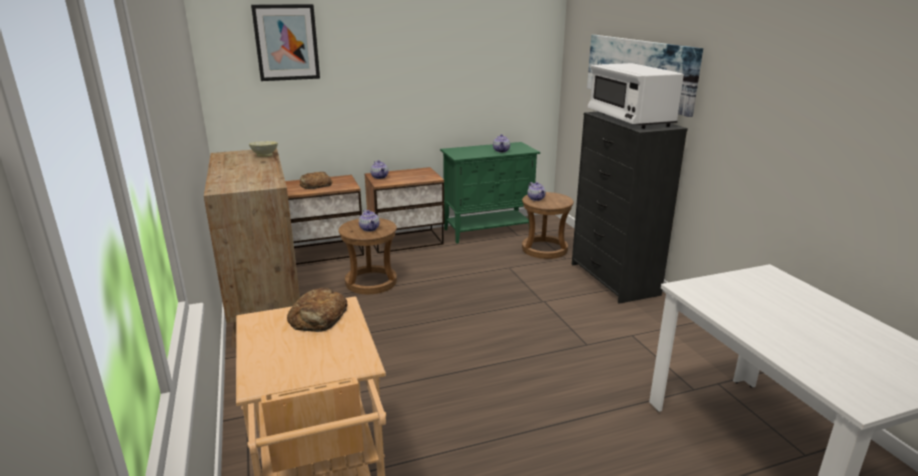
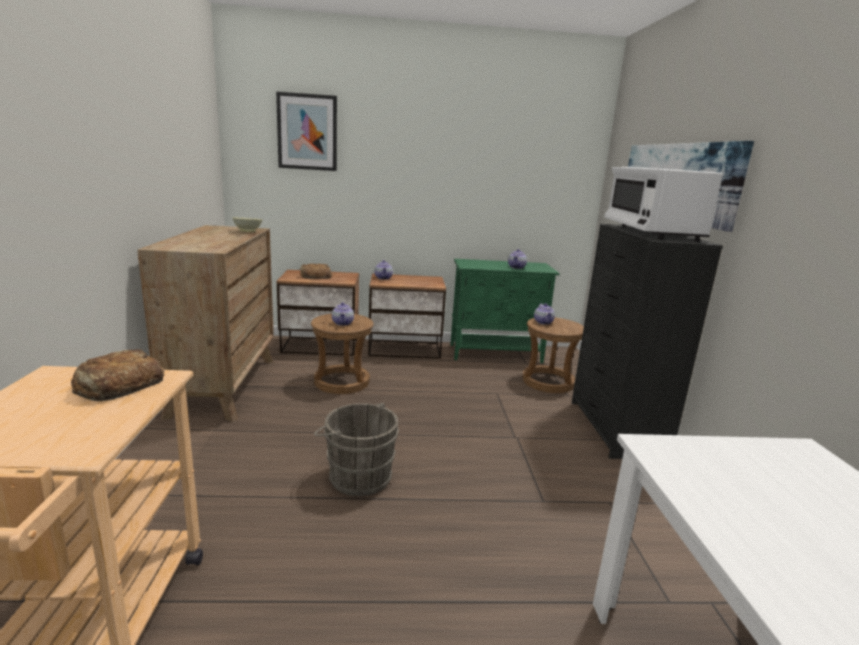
camera: 15 degrees right, 5 degrees down
(440, 357) = (357, 476): none -> grey bucket

